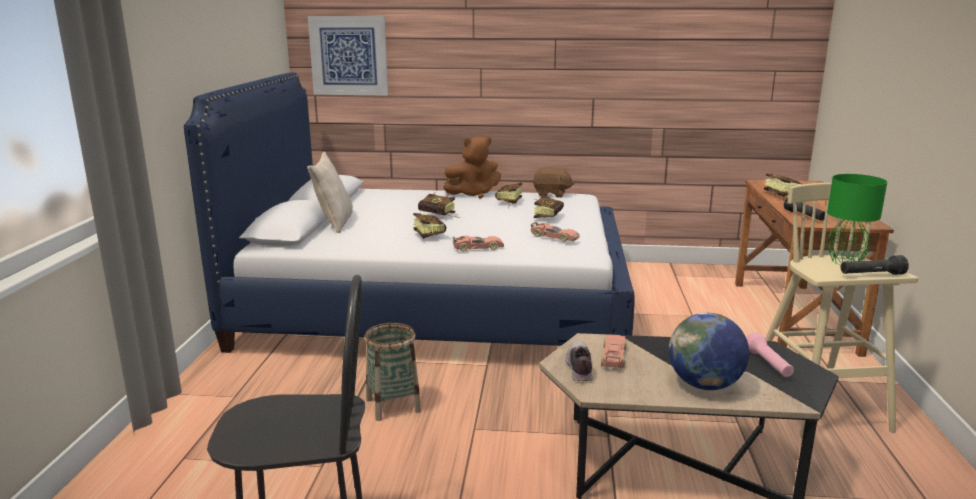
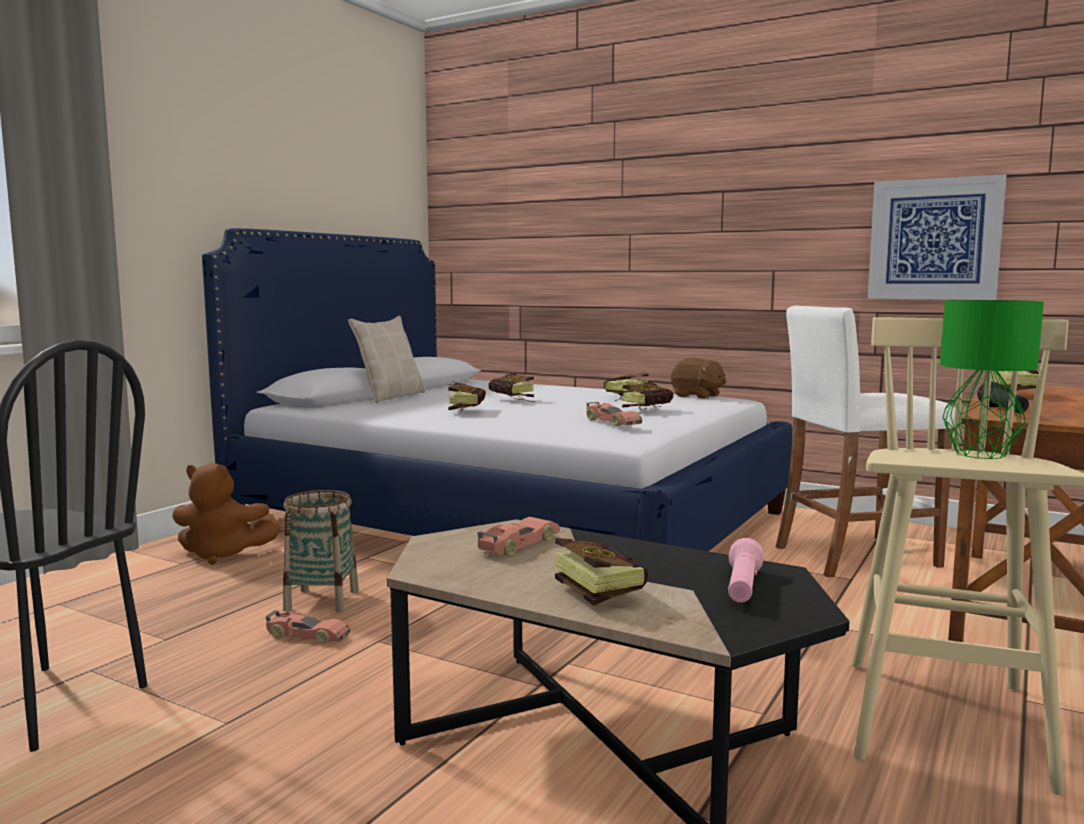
camera: 25 degrees right, 10 degrees down
(349, 55) = (486, 224): picture -> picture (934, 239)
(473, 194) = (597, 390): brown plush toy -> brown plush toy (223, 555)
(478, 248) = (500, 423): toy car -> toy car (307, 636)
(579, 367) = (450, 548): shoe -> none
(678, 297) = (855, 556): none -> white stool
(704, 385) = (593, 591): globe -> book
(871, 275) = (992, 466): black flashlight -> none

